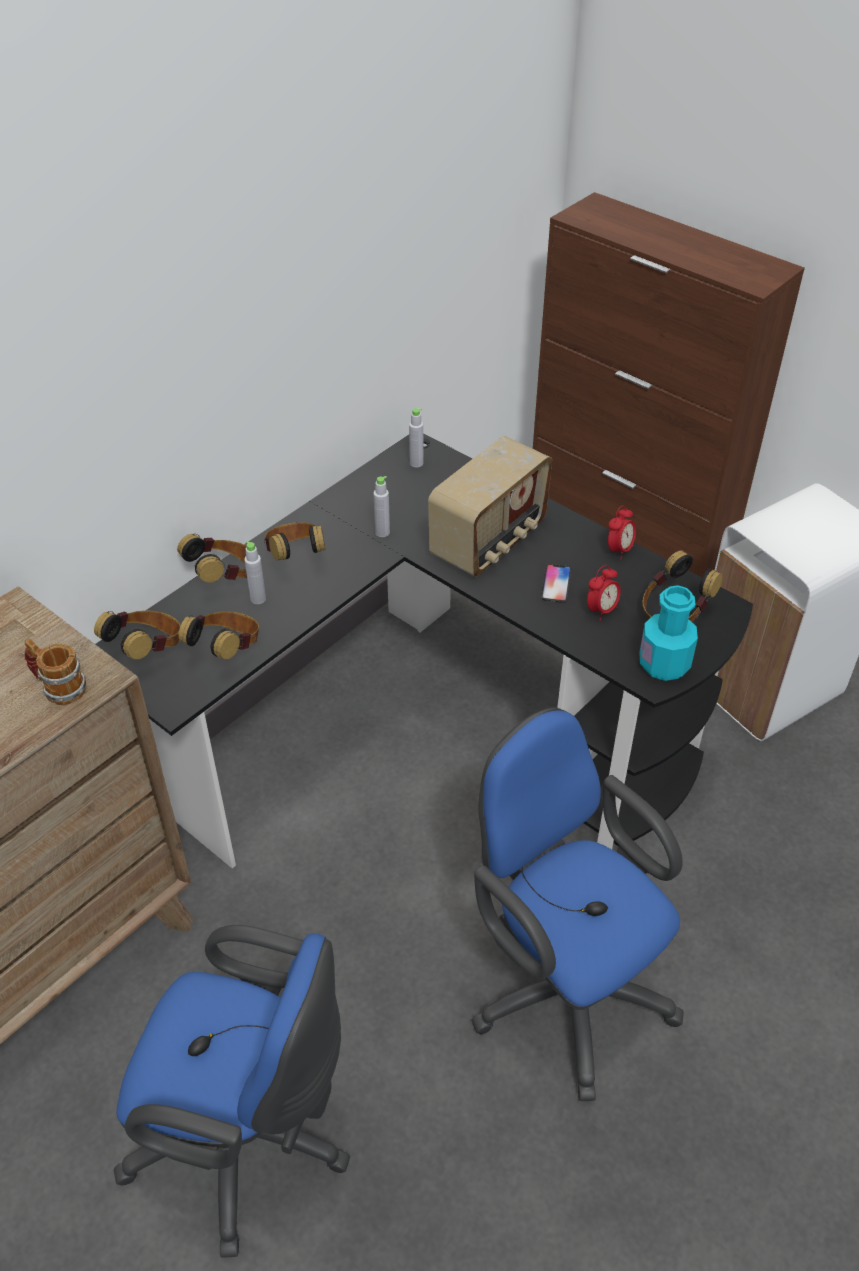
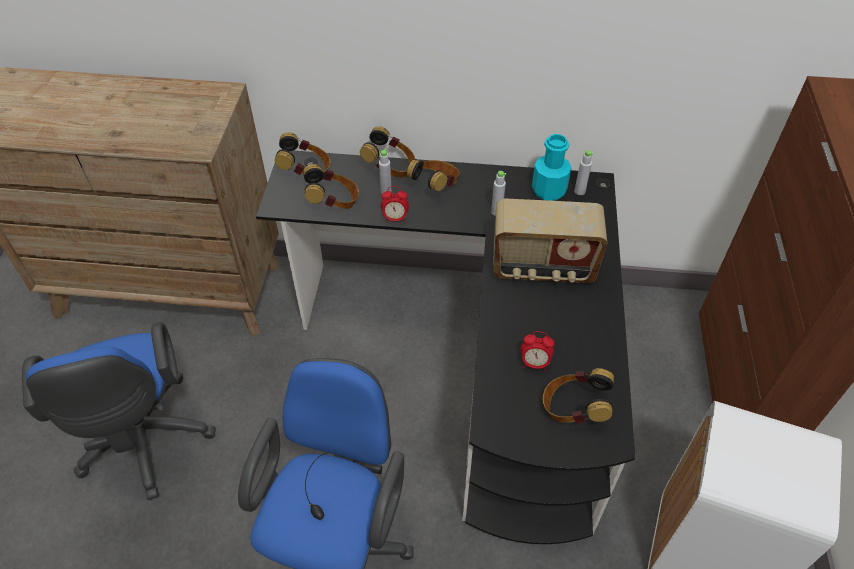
camera: 55 degrees right, 5 degrees up
(58, 687) = (181, 139): mug -> none
(556, 584) = (536, 324): phone -> none
(619, 550) = (608, 343): alarm clock -> alarm clock (395, 219)
(664, 664) = (513, 428): turquoise bottle -> turquoise bottle (549, 190)

